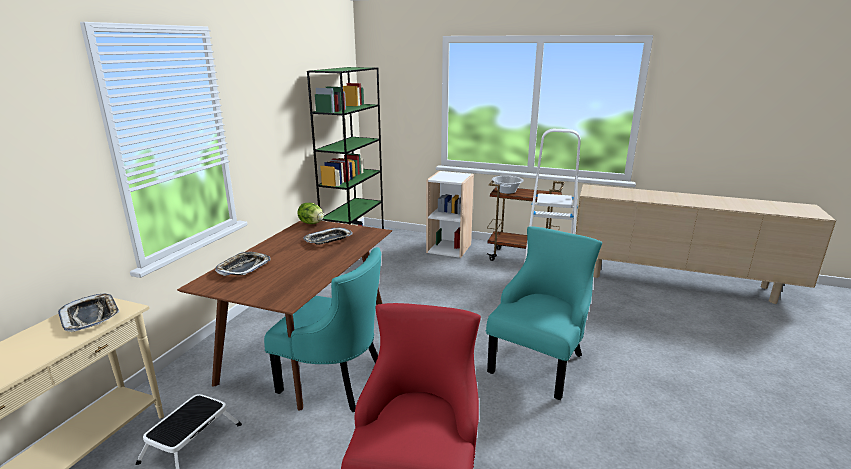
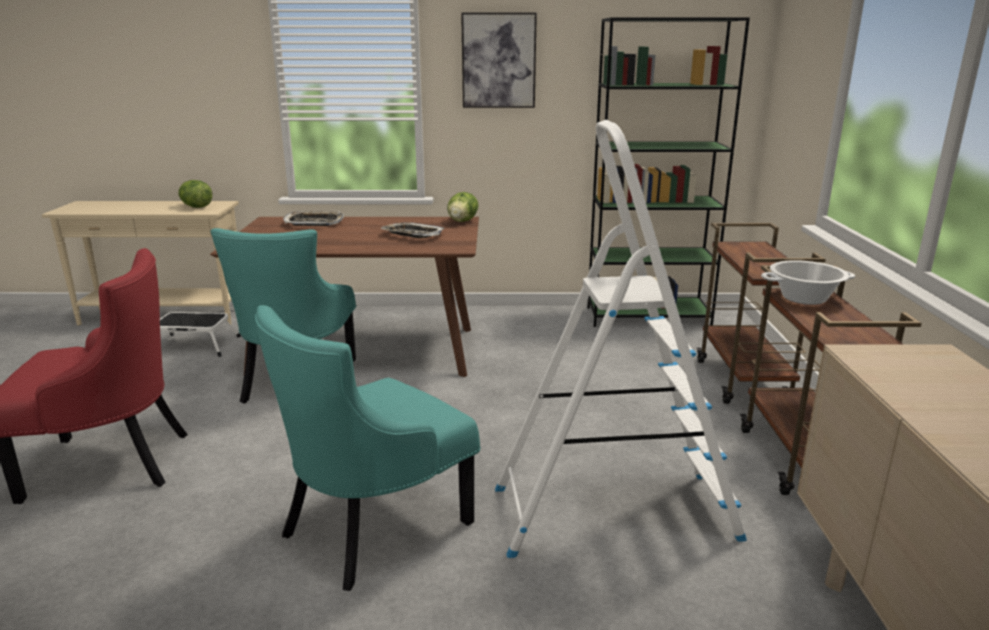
camera: 70 degrees right, 0 degrees up
(91, 316) = (196, 207): tray -> lettuce
(262, 105) = (498, 61): none -> picture
(449, 248) = (742, 384): bookcase -> brown cart
(538, 366) = (377, 526): turquoise chair -> turquoise chair turned 120 degrees clockwise

